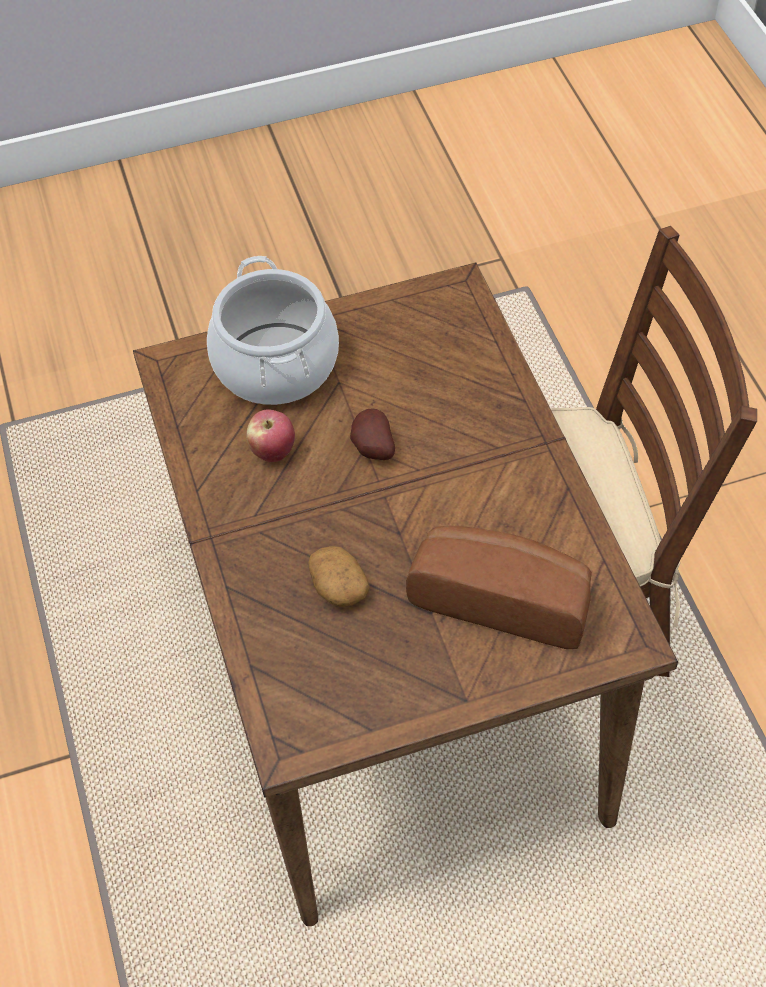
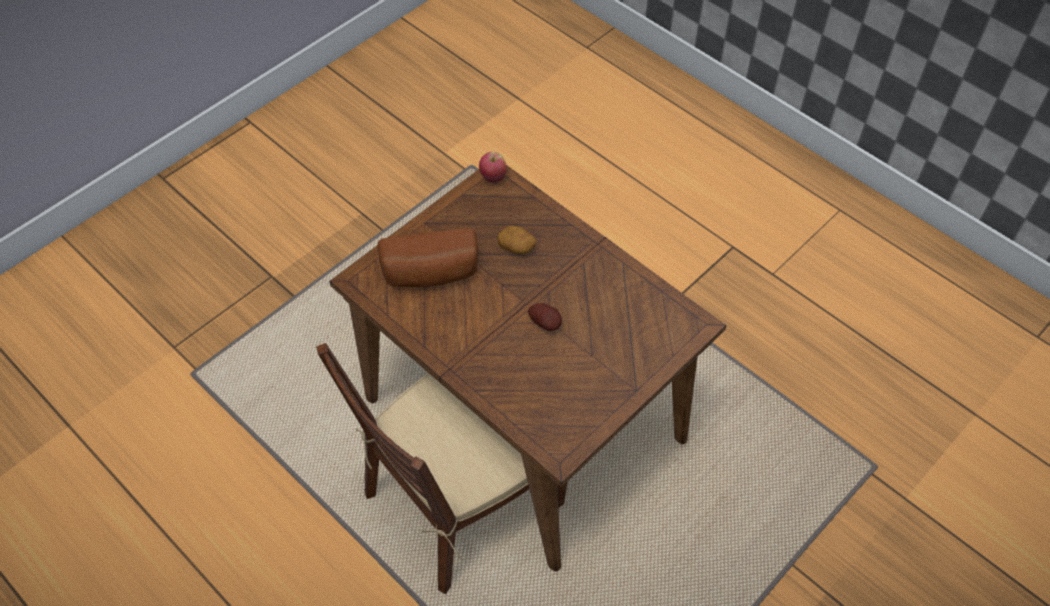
camera: 150 degrees right, 0 degrees up
(272, 451) = (599, 299): apple -> apple (493, 177)
(276, 364) = (636, 351): cooking pot -> none

